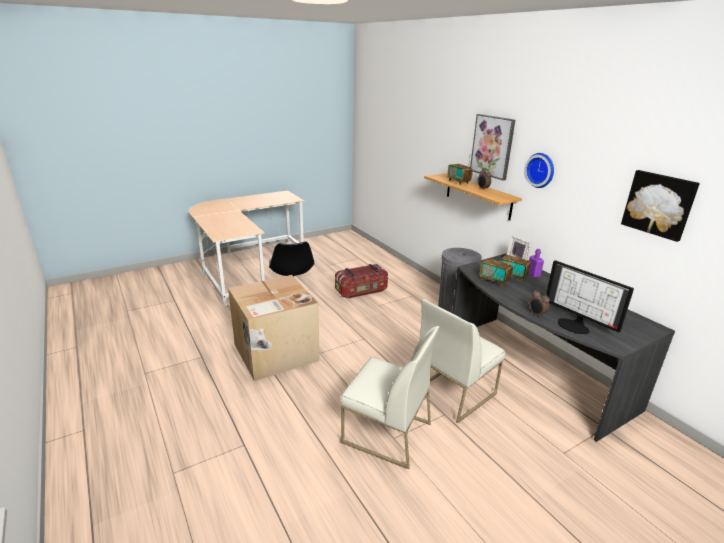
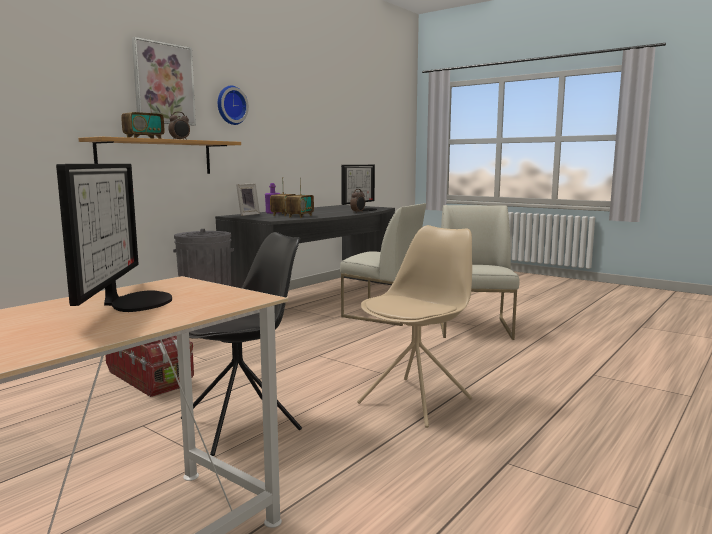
camera: 110 degrees left, 15 degrees down
(234, 226) = (132, 301): none -> monitor
(275, 353) = (416, 400): cardboard box -> beige chair
(659, 204) = (316, 117): picture -> none

